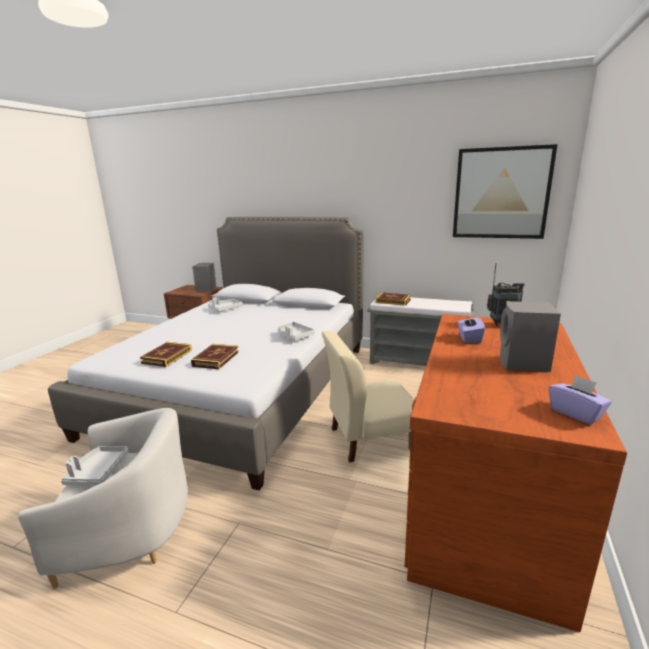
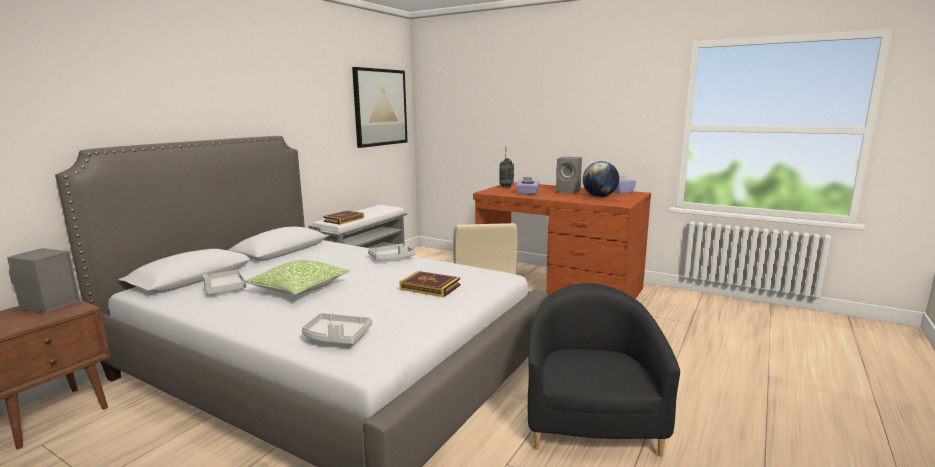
camera: 80 degrees left, 5 degrees down
(98, 472) = (579, 378): grey tray -> grey tray (336, 337)
(130, 532) = (591, 421): white armchair -> black armchair
(167, 356) = (404, 309): book -> none
(221, 323) = (299, 288): none -> pillow
(495, 389) = (599, 196): none -> globe

